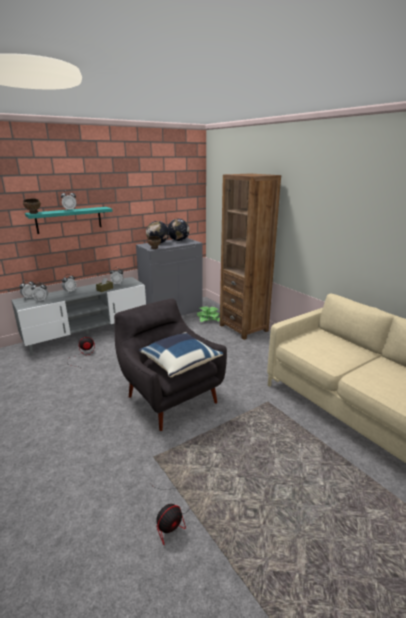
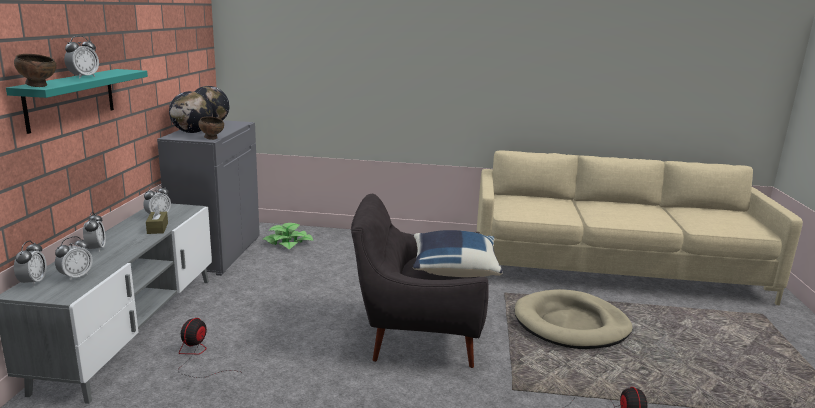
camera: 50 degrees left, 5 degrees down
(243, 328) = (350, 239): brown bookcase -> none
(270, 447) = (571, 324): none -> beige dog bed

